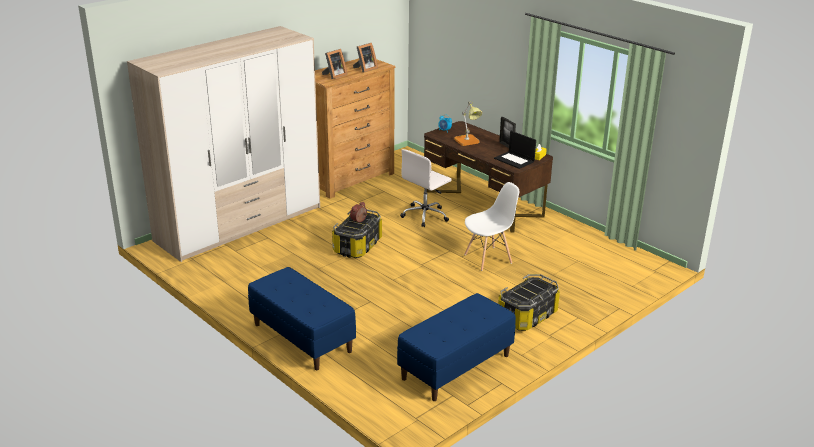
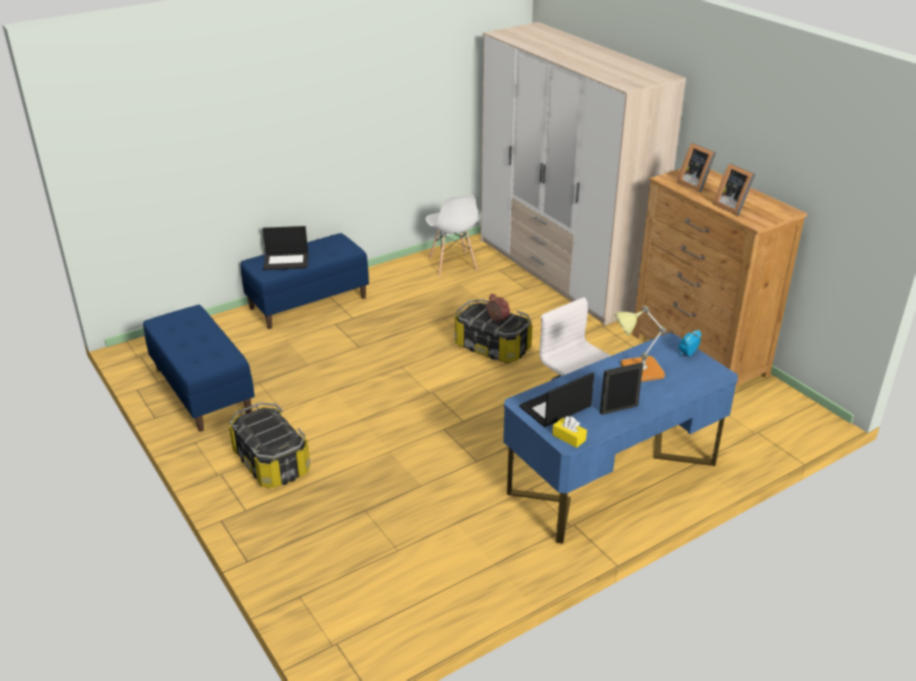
camera: 100 degrees right, 5 degrees up
(310, 303) = (287, 261): none -> laptop
(483, 203) = (612, 477): brown desk -> blue desk
(488, 258) = (430, 453): white chair -> white chair (452, 264)

